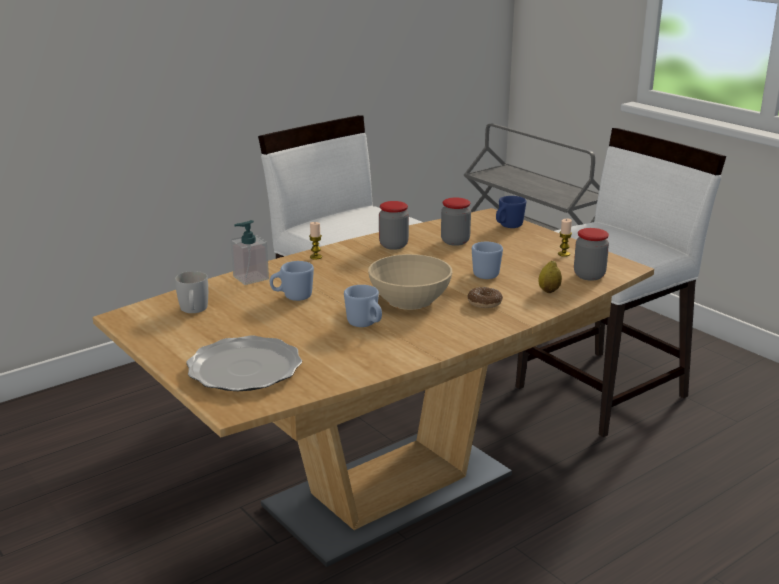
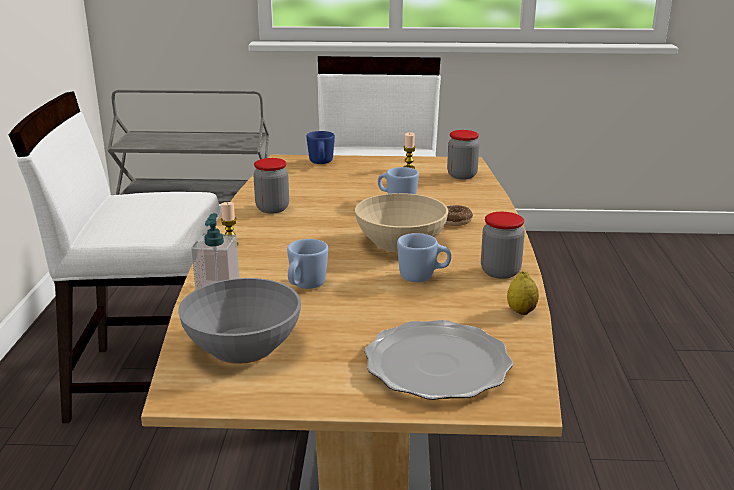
camera: 50 degrees left, 0 degrees up
(193, 310) = (244, 345): white mug -> grey bowl
(455, 241) = (312, 187): jar -> jar (500, 272)
(549, 291) = (468, 195): lemon -> lemon (521, 311)

